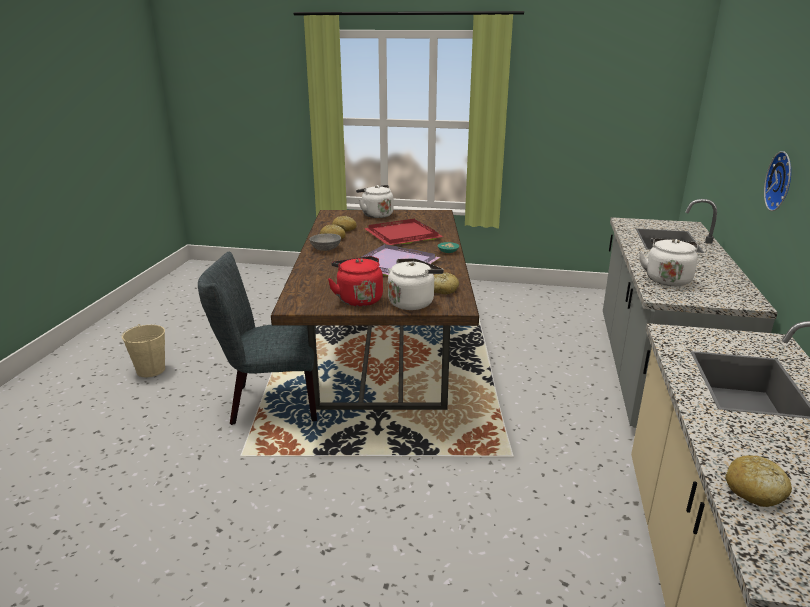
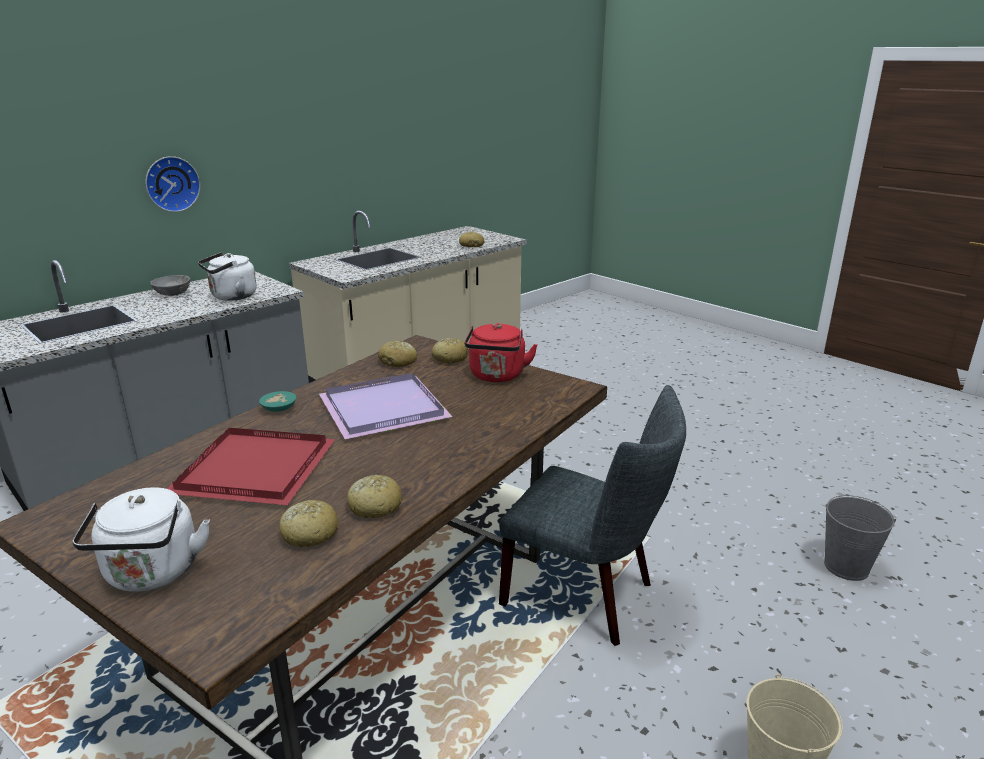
camera: 145 degrees left, 0 degrees up
(64, 496) = (846, 567): none -> grey bucket
(326, 249) = (425, 478): grey bowl -> grey bowl (173, 293)
(413, 302) = (450, 358): white kettle -> bread

